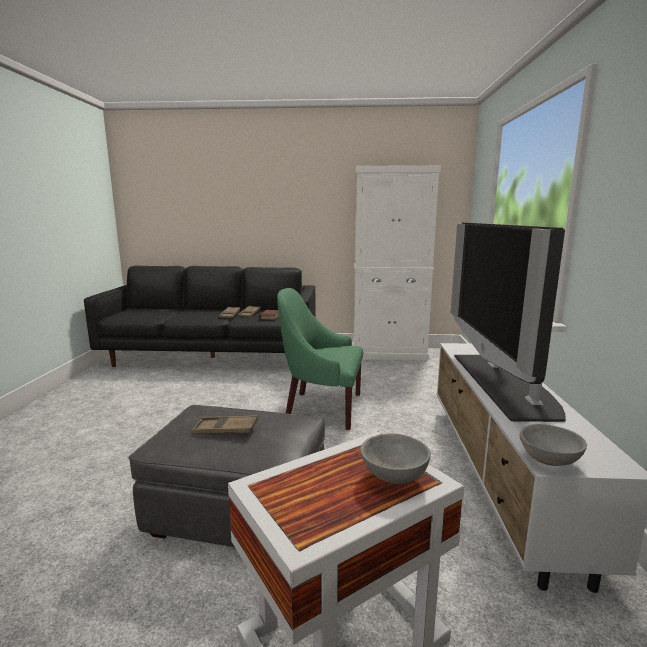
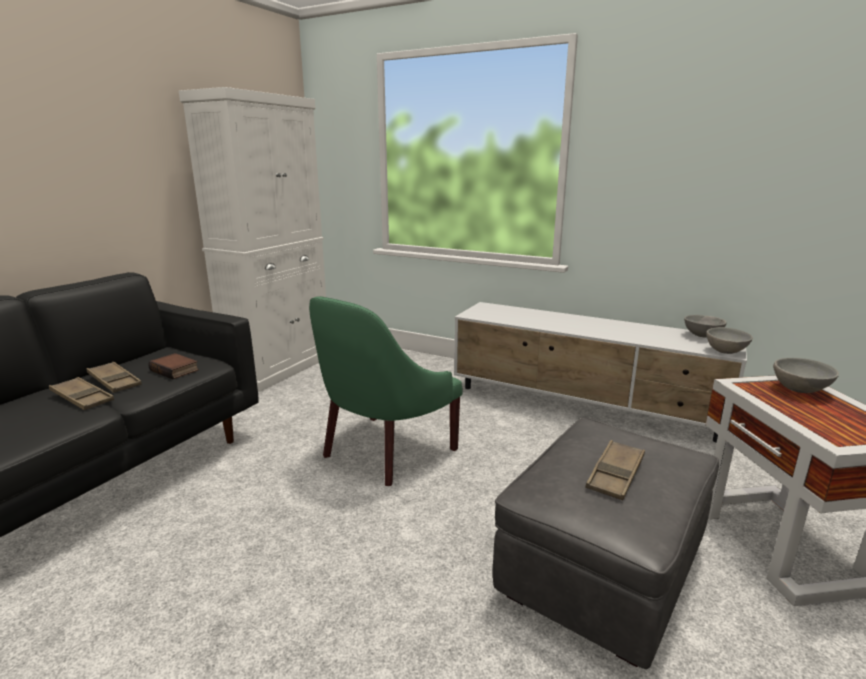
camera: 65 degrees left, 5 degrees up
(503, 383) = (581, 325): television -> none
(592, 445) = (701, 336): none -> grey bowl

